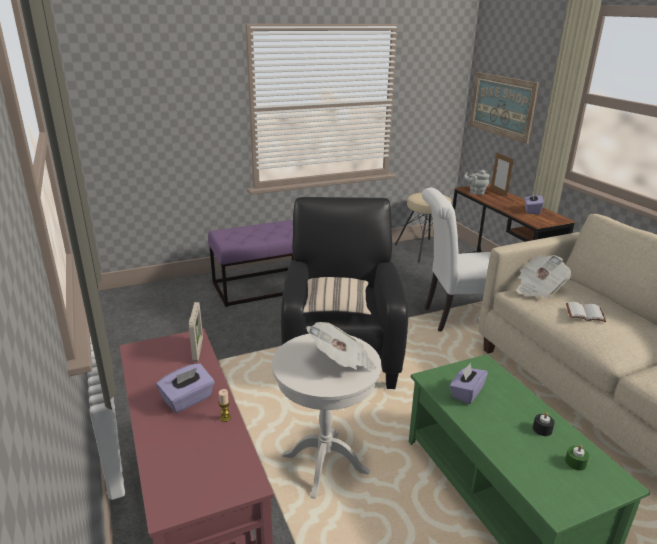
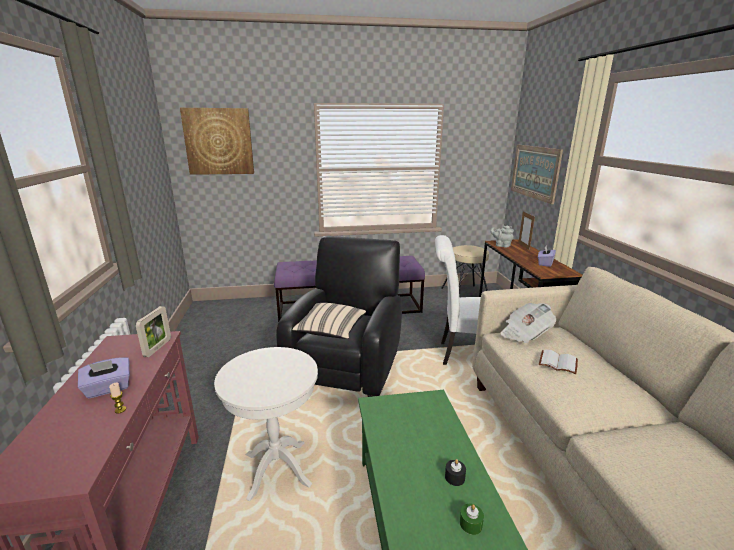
camera: 15 degrees right, 5 degrees down
(123, 77) = (219, 141): none -> picture
(342, 362) = (279, 376): newspaper -> none
(466, 393) = (399, 424): purple tissue box -> none

